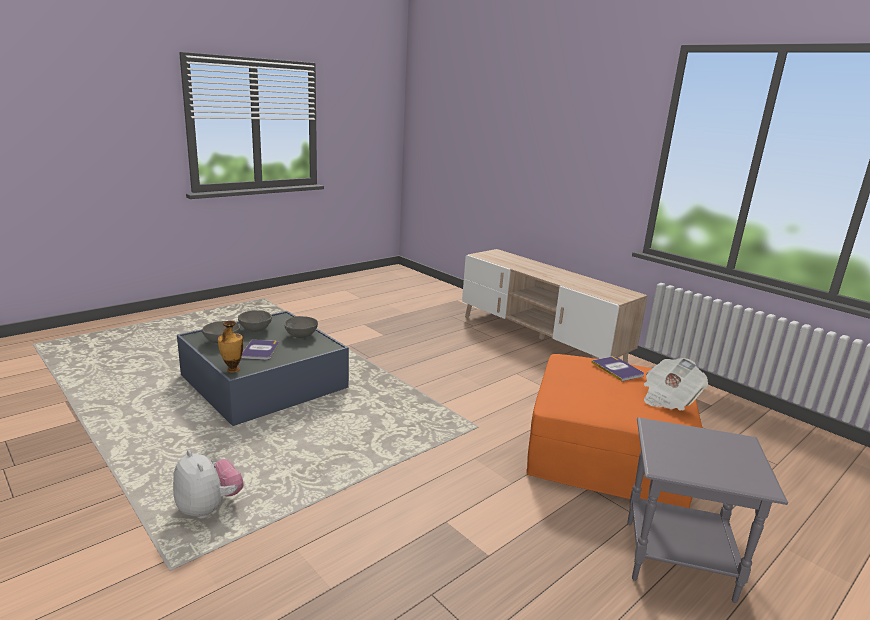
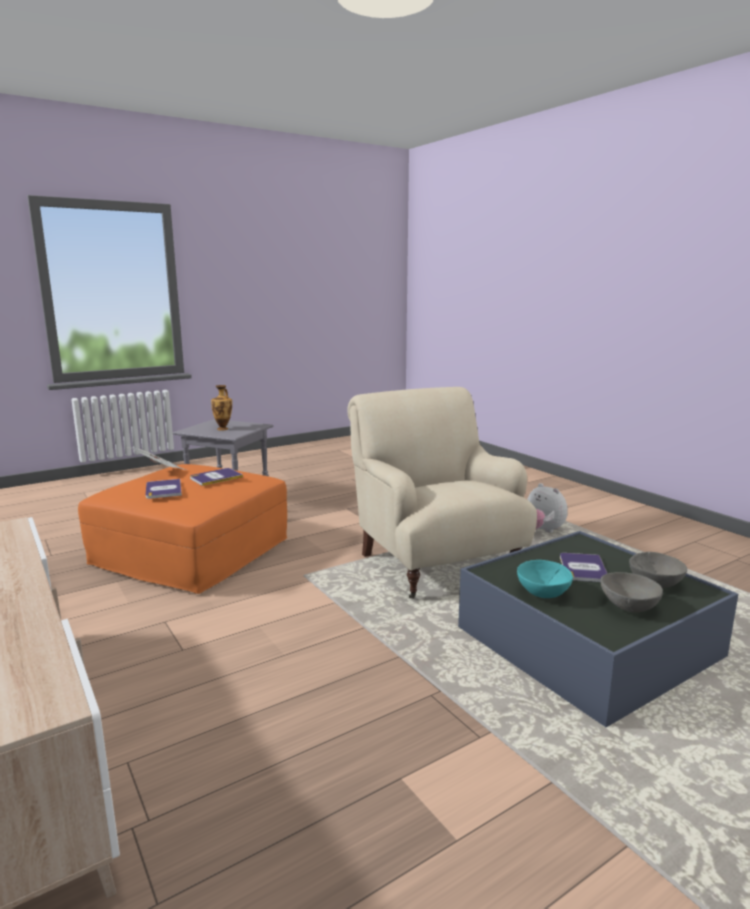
camera: 170 degrees left, 5 degrees down
(232, 370) = (591, 544): vase -> vase (223, 429)
(301, 336) = (543, 593): grey bowl -> turquoise bowl
(357, 445) = (435, 564): none -> beige armchair
(595, 388) = (216, 477): none -> book

